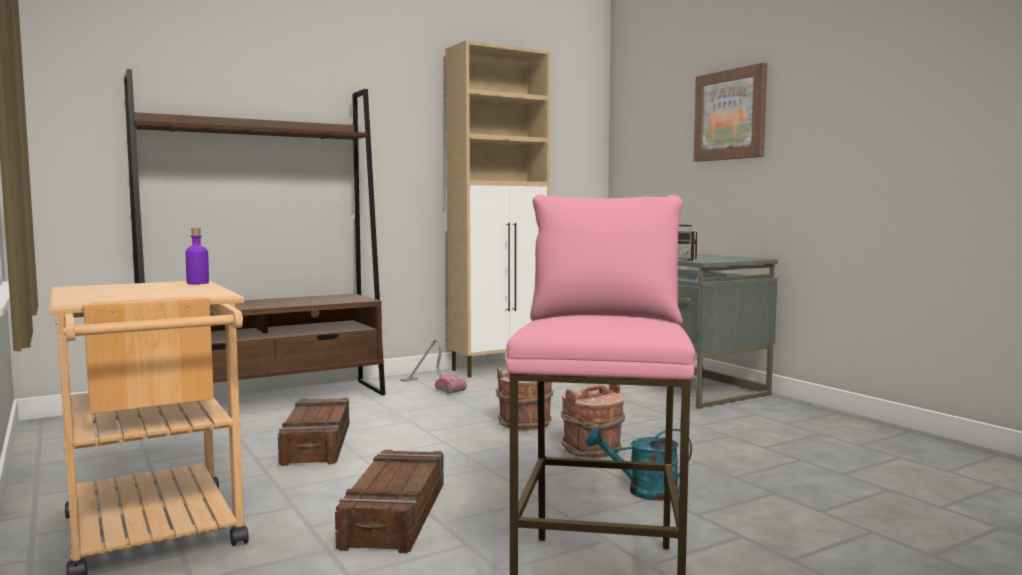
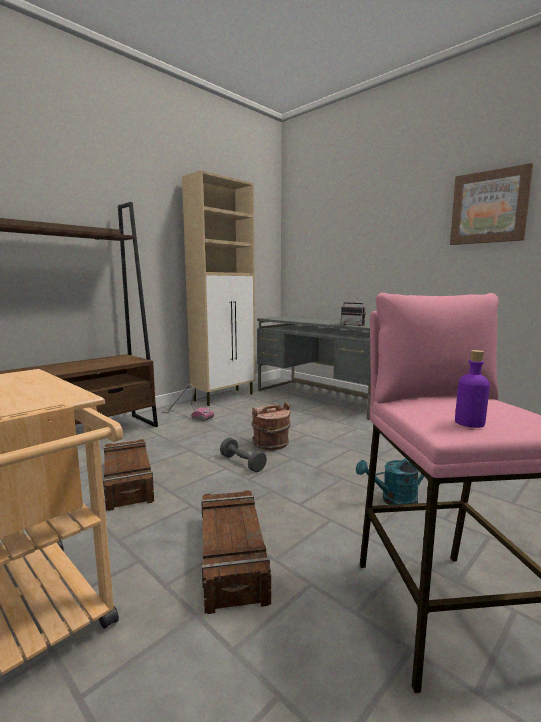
camera: 15 degrees left, 5 degrees up
(198, 283) = (33, 375): purple bottle -> purple bottle (469, 423)
(470, 439) = (242, 463): none -> grey dumbbell
(592, 450) = (331, 464): brown bucket -> none
(730, 115) = (372, 231): picture -> picture (489, 207)

